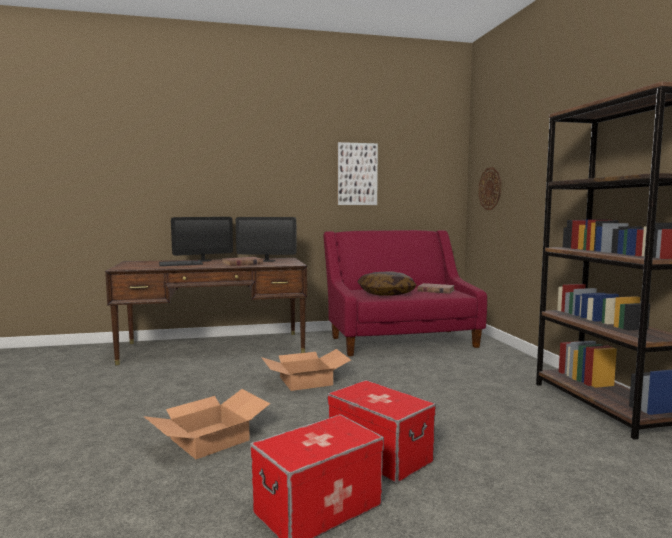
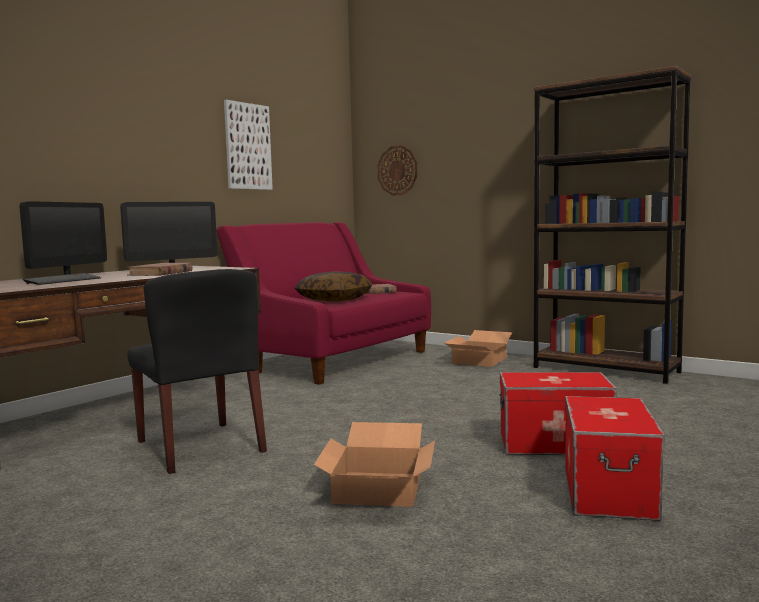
camera: 40 degrees left, 0 degrees up
(202, 379) = (200, 447): none -> black chair
(306, 380) = (334, 414): cardboard box -> cardboard box (478, 360)

